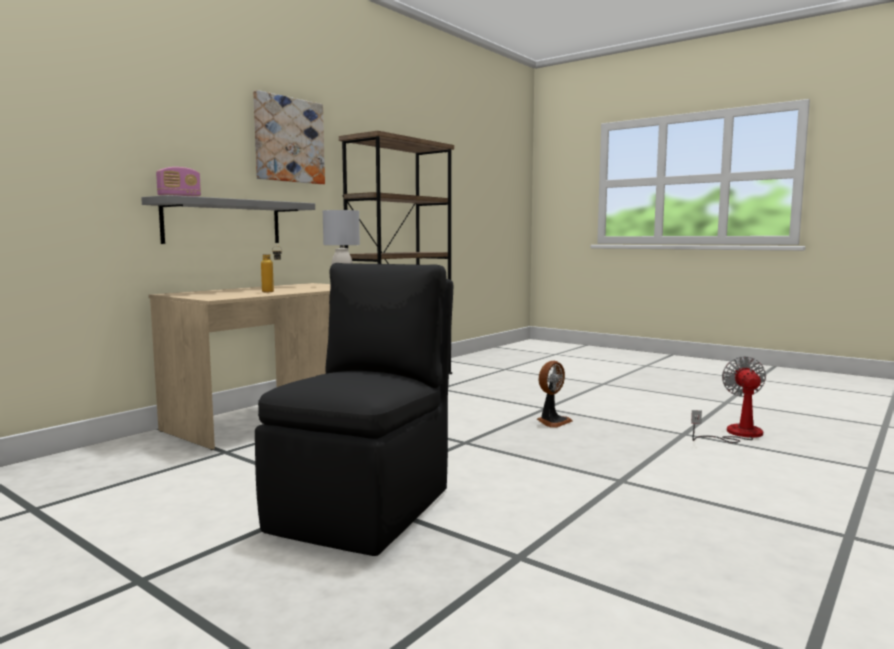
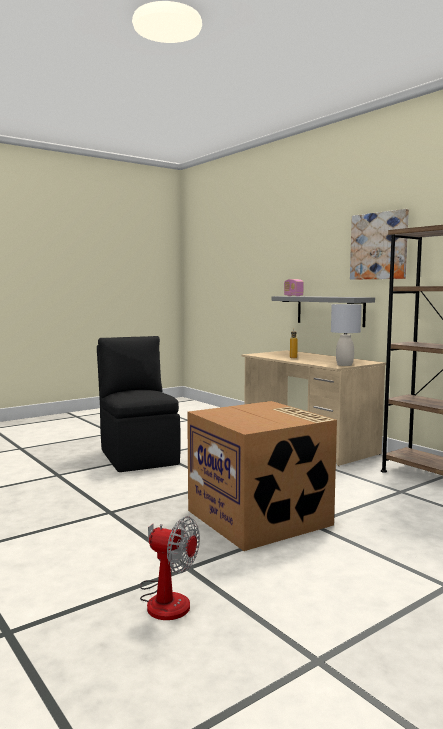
camera: 105 degrees right, 0 degrees up
(364, 507) = (138, 456): black chair -> black chair turned 150 degrees counterclockwise
(552, 421) = (261, 518): fan -> cardboard box

